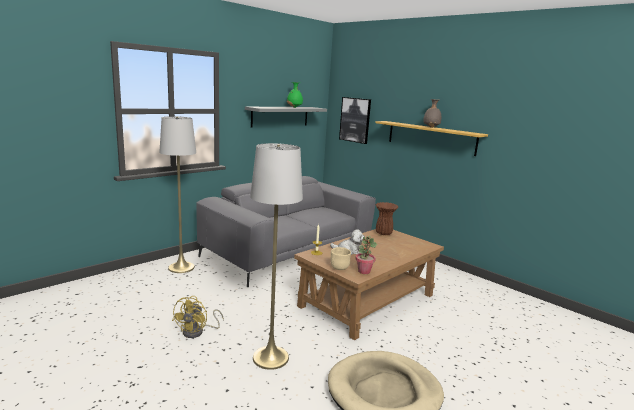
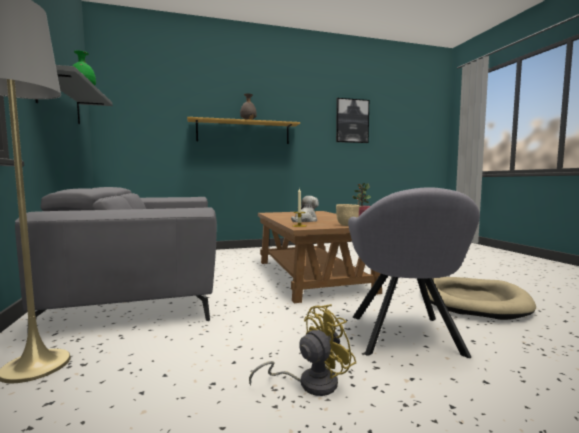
camera: 60 degrees left, 10 degrees down
(197, 332) = (309, 383): yellow fan -> yellow fan turned 75 degrees counterclockwise
(270, 357) = (405, 338): grey floor lamp -> grey armchair
(355, 120) = (142, 121): picture -> picture (352, 121)
(384, 233) = (276, 213): brown vase -> none

